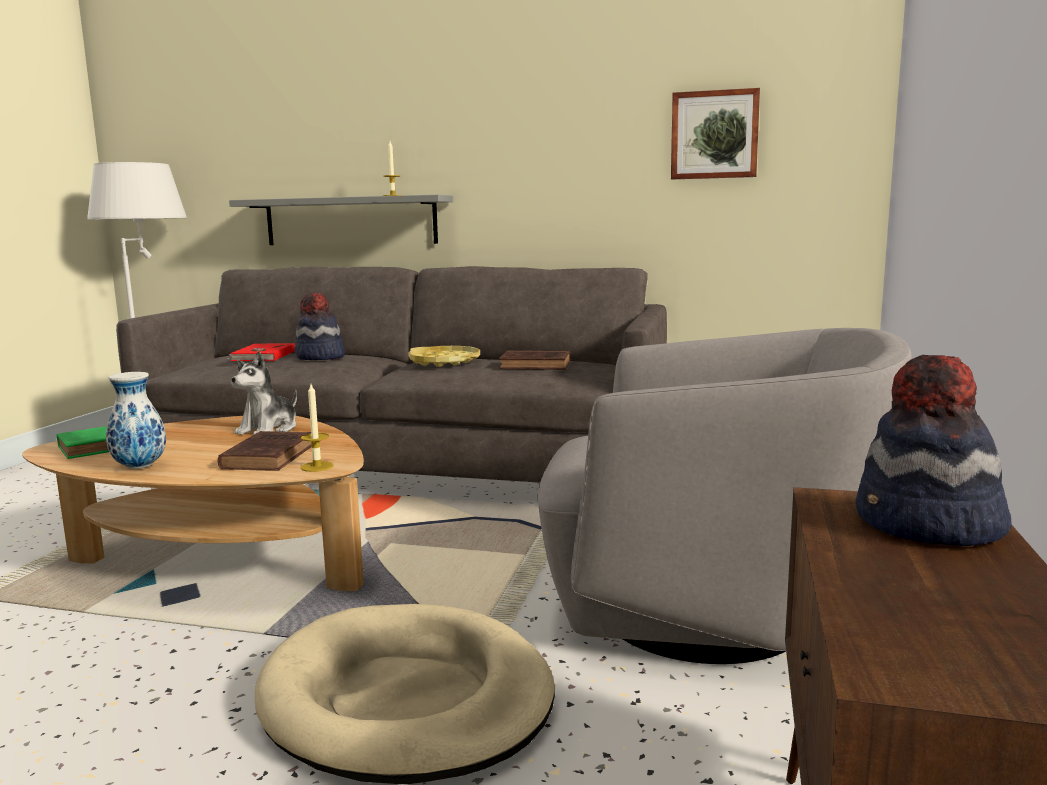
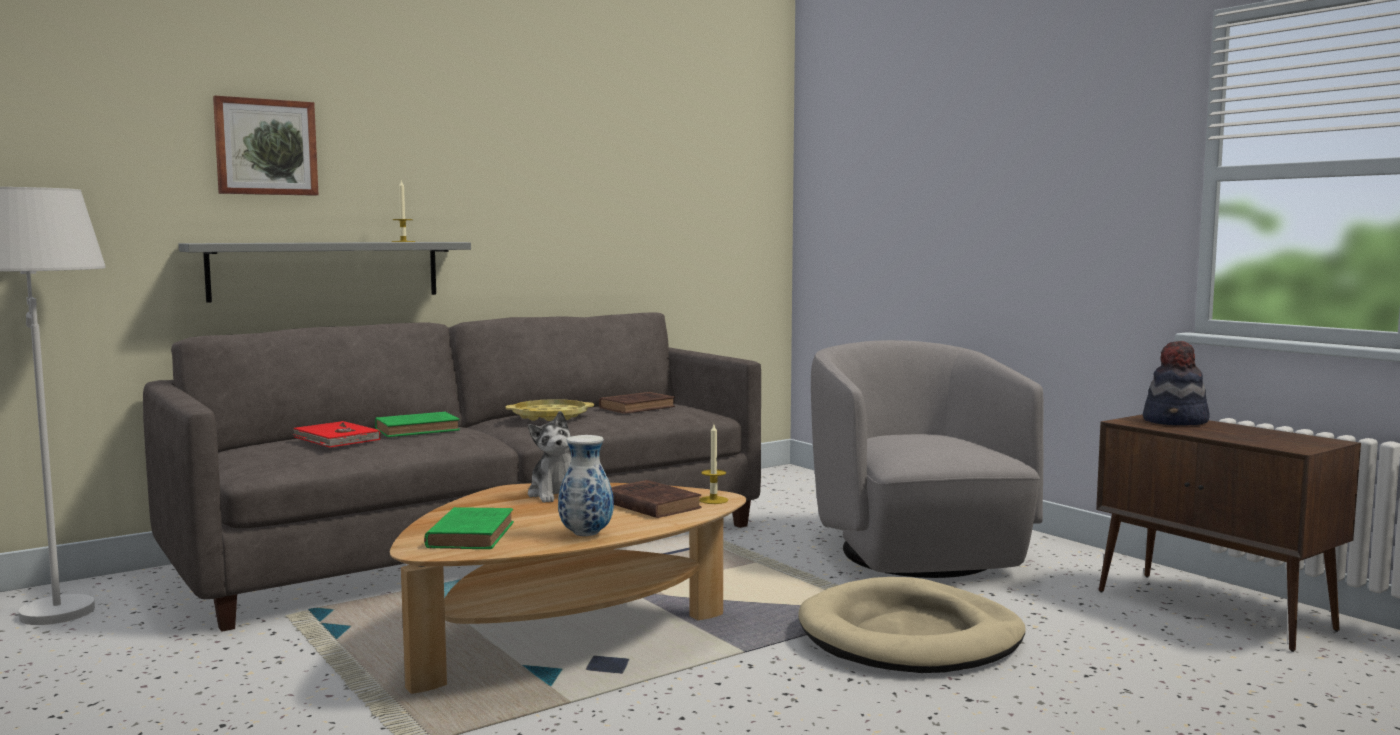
camera: 50 degrees left, 5 degrees down
(320, 357) = (419, 429): hat -> green book
(706, 611) = (918, 553): grey armchair -> grey armchair turned 60 degrees counterclockwise
(714, 135) = (682, 195): picture -> picture (266, 147)

